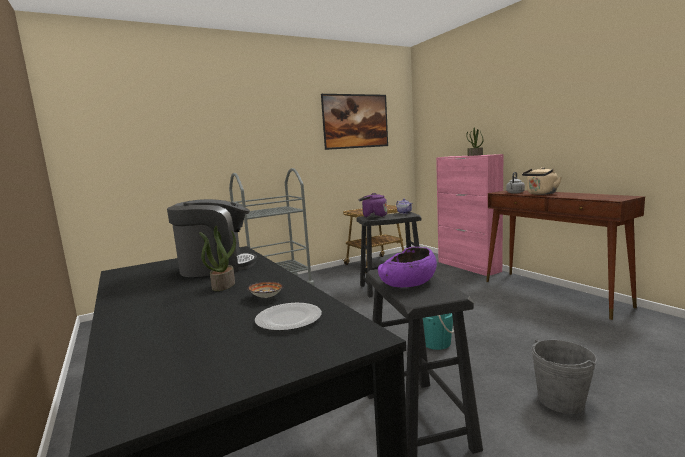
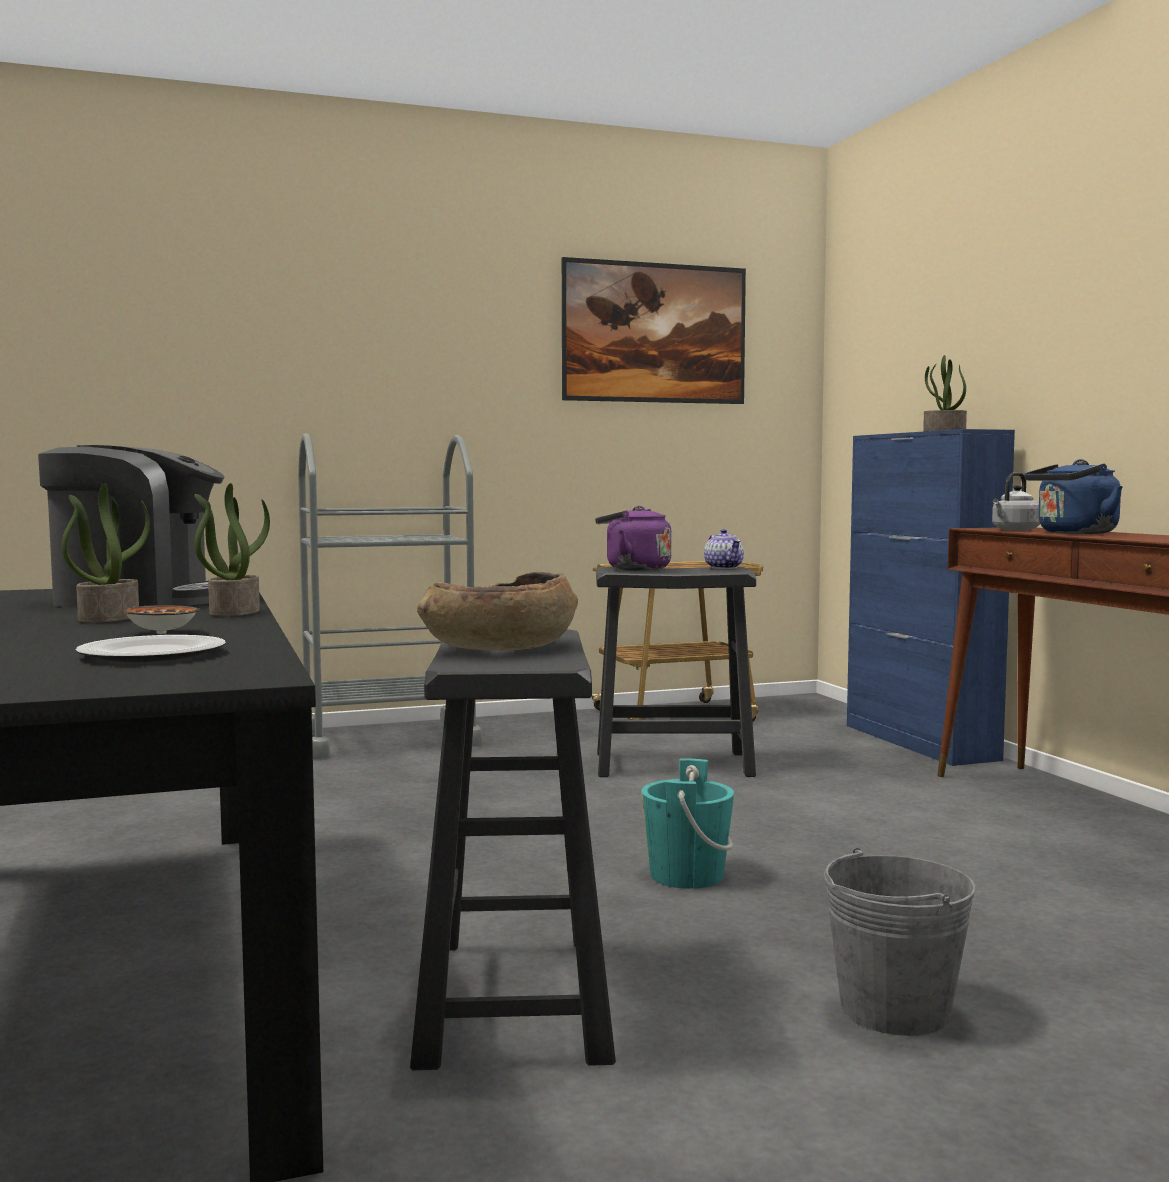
camera: 10 degrees right, 5 degrees down
(273, 273) = (234, 612): none -> potted plant
(408, 283) = (500, 648): purple bowl -> brown bowl
(468, 266) = (920, 742): pink cabinet -> blue cabinet
(540, 194) = (1073, 533): beige kettle -> blue kettle

